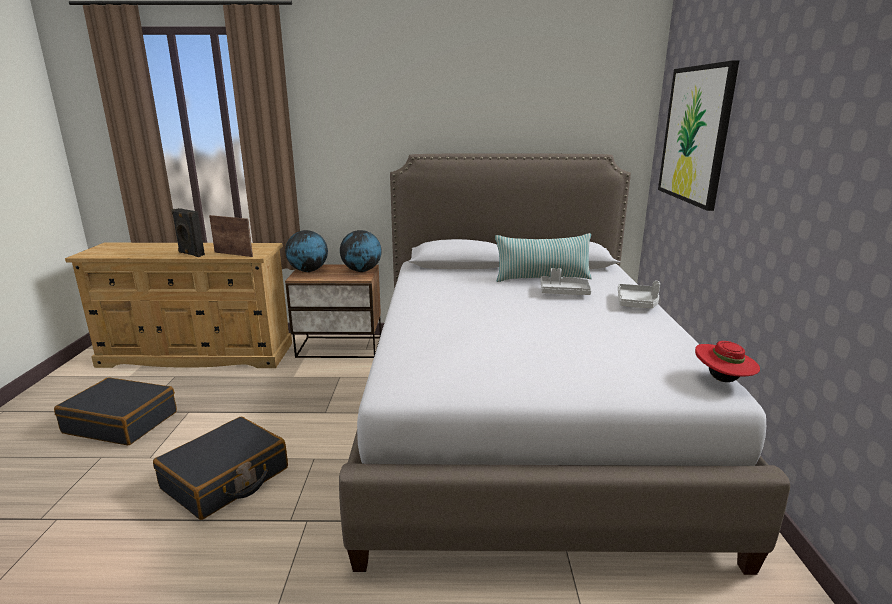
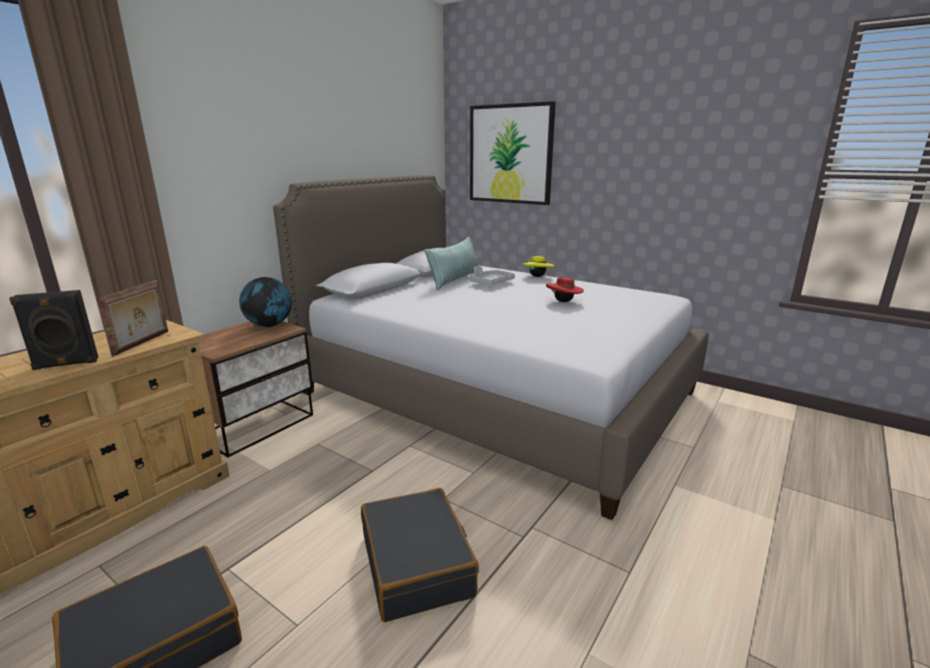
camera: 55 degrees left, 0 degrees up
(234, 254) = (142, 343): picture frame -> picture frame turned 135 degrees clockwise
(308, 271) = (208, 344): globe -> none
(637, 303) = (537, 276): grey tray -> yellow hat
(722, 380) = (660, 293): red hat -> red hat (563, 302)

